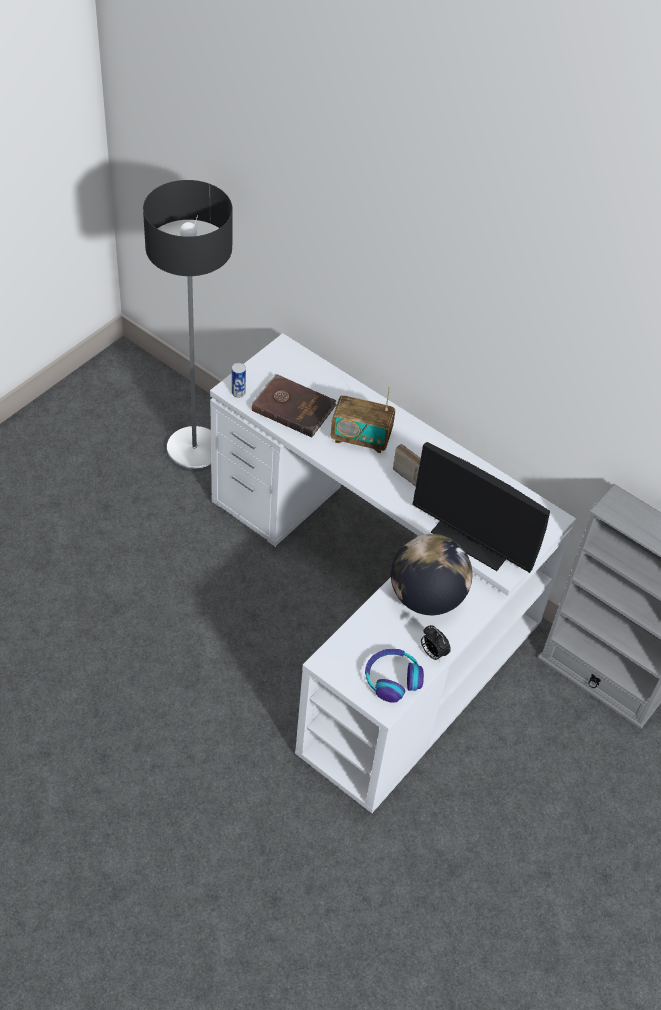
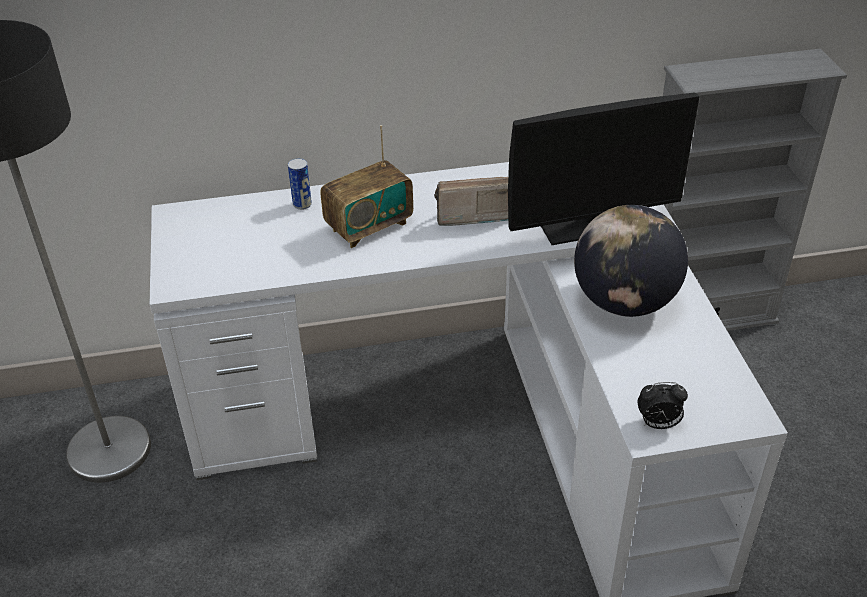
camera: 45 degrees left, 10 degrees down
(238, 393) = (186, 283): can -> can (302, 204)
(293, 407) = (264, 252): brown book -> none
(392, 678) = (717, 390): headphones -> none
(432, 653) = (706, 338): alarm clock -> alarm clock (658, 424)

